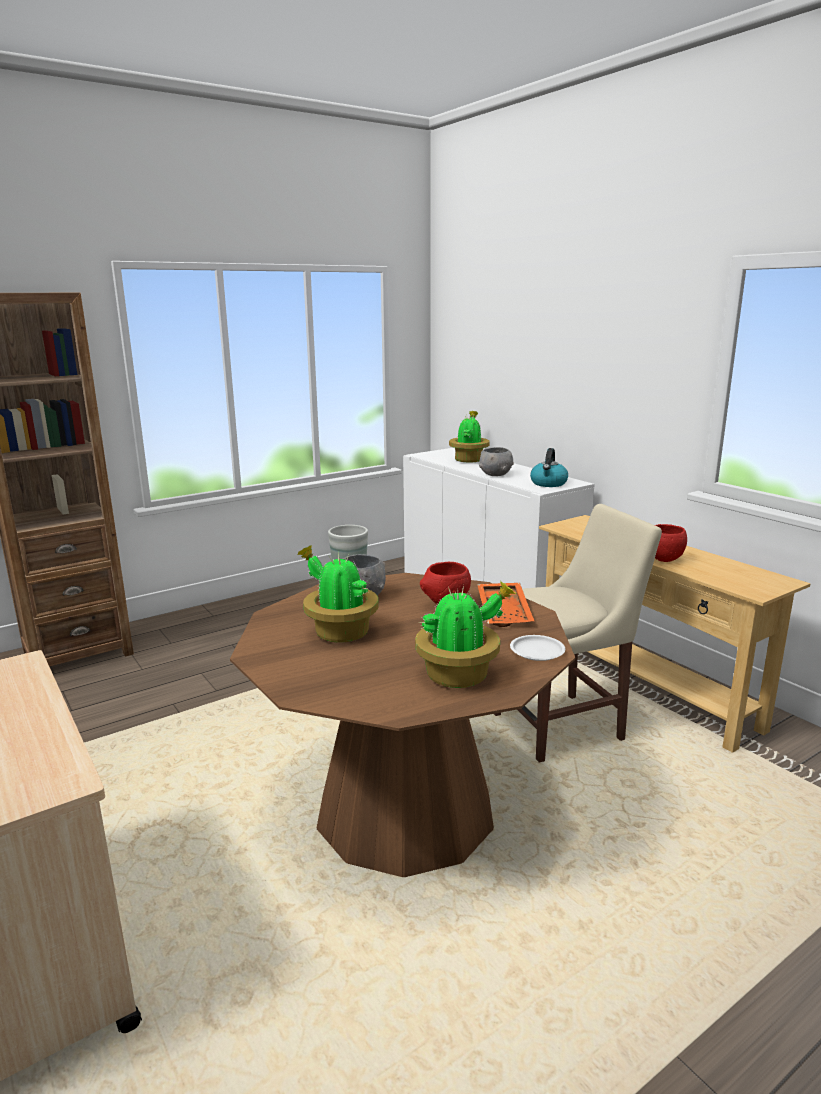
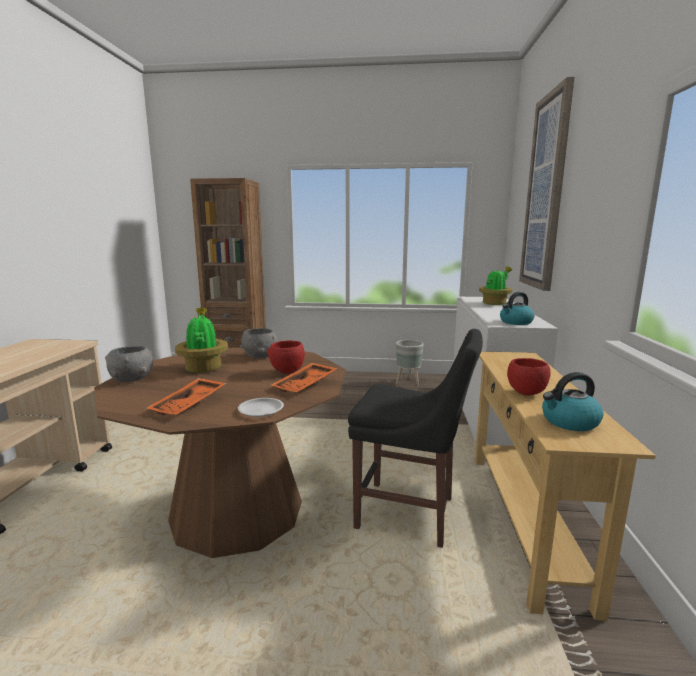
camera: 40 degrees right, 5 degrees down
(460, 675) = (190, 405): potted plant -> orange tray
(496, 474) = (490, 312): grey bowl -> grey bowl (132, 379)
(531, 324) = (546, 193): none -> picture
(563, 726) = (411, 514): beige chair -> black chair
(733, 576) = (569, 422): none -> kettle

